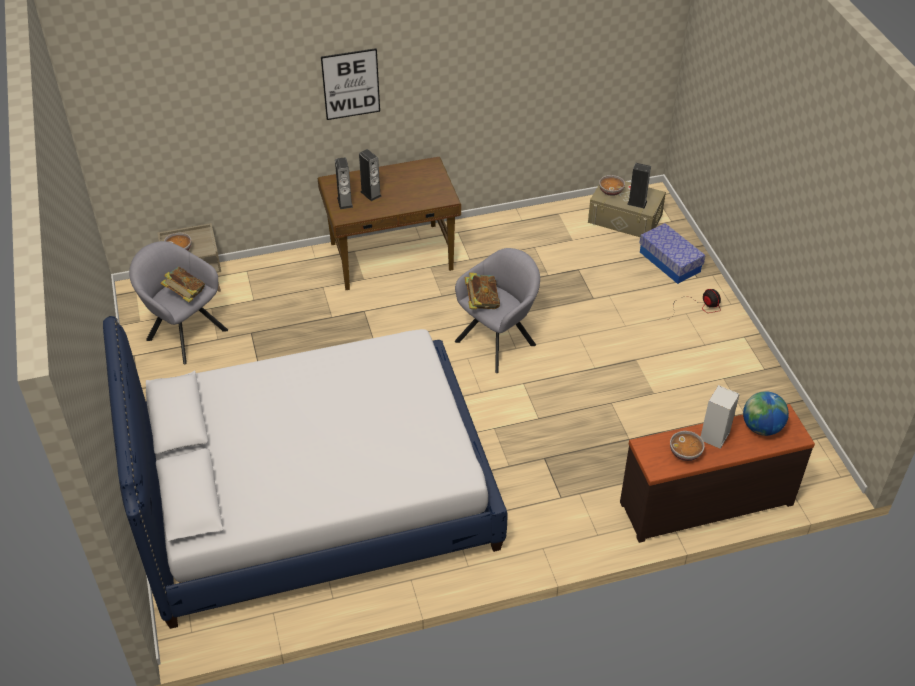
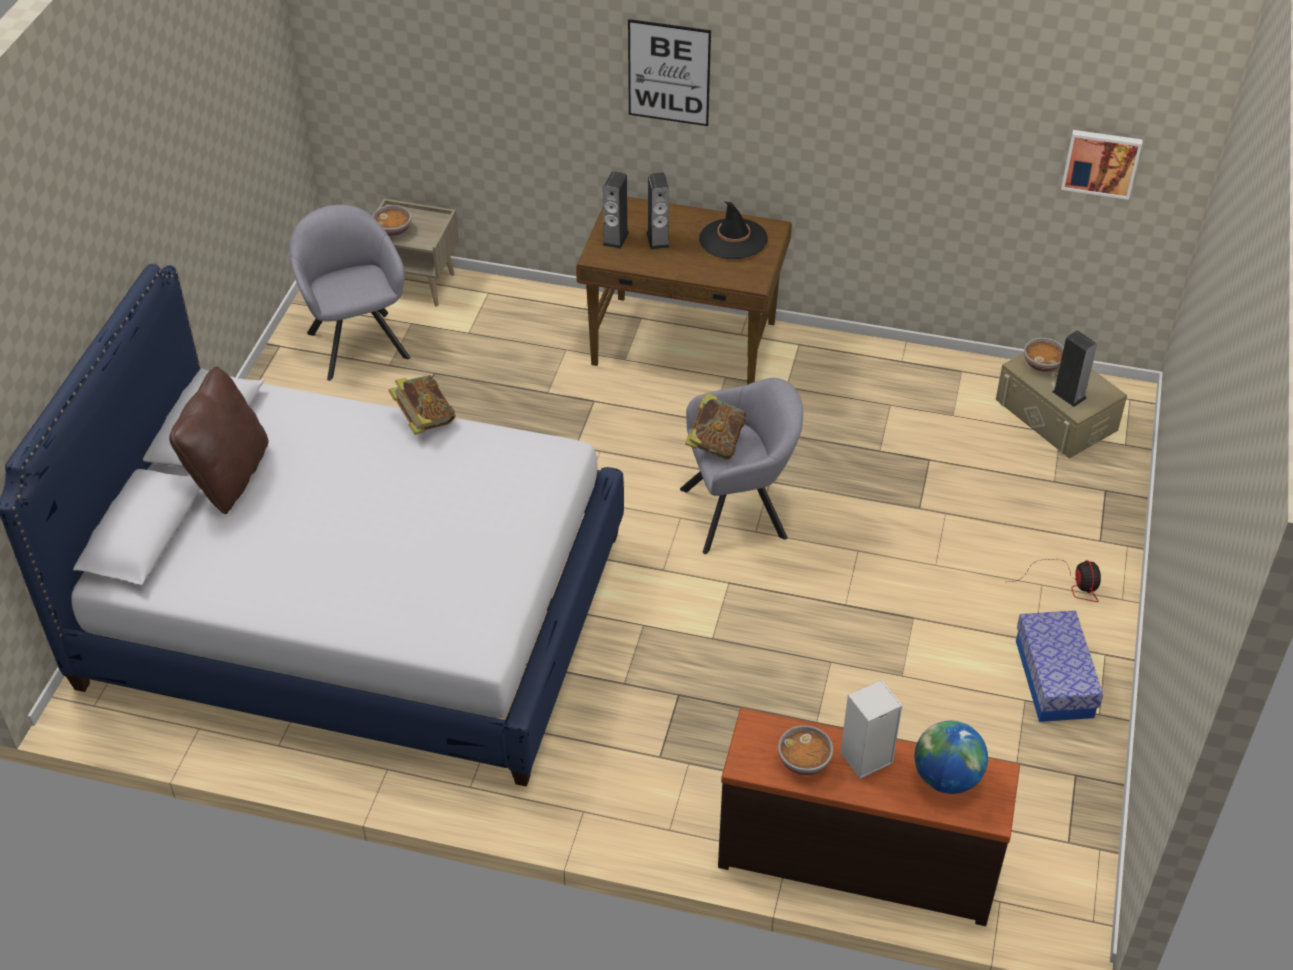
camera: 30 degrees right, 0 degrees up
(185, 294) = (356, 287): book -> book (424, 420)
(218, 440) = (229, 476): none -> brown pillow
(415, 178) = (733, 239): none -> black hat
(620, 59) = (1101, 162): none -> picture
(670, 262) = (1075, 502): storage box -> storage box (1054, 679)

